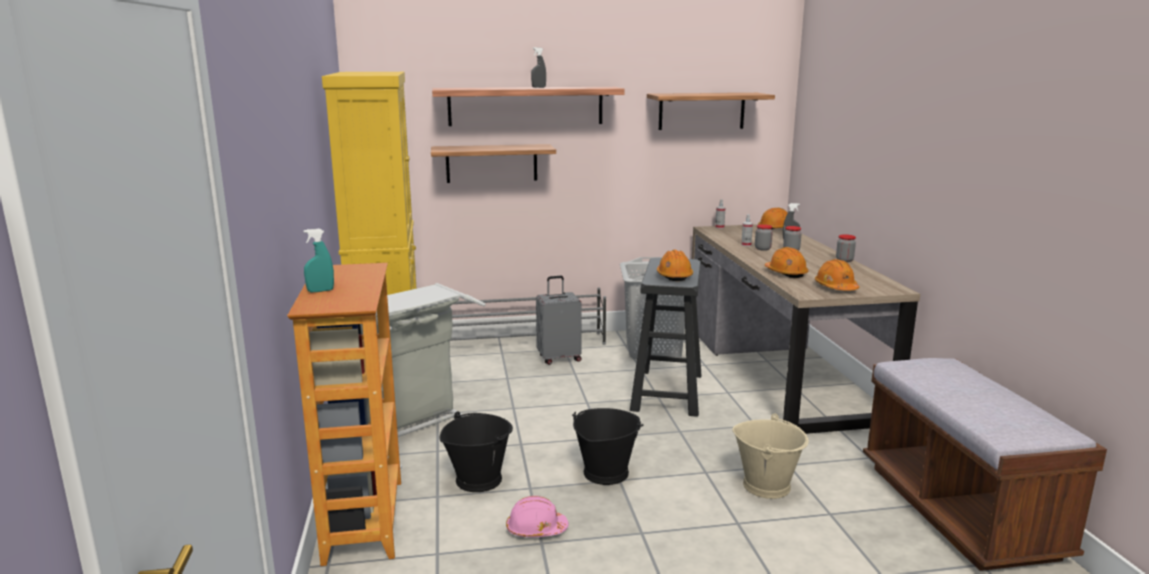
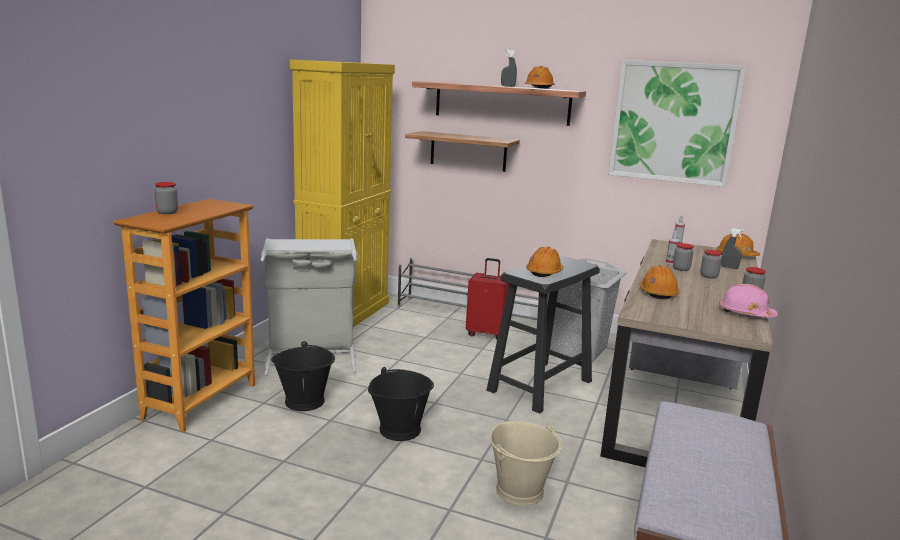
camera: 30 degrees right, 0 degrees up
(320, 291) = (167, 212): turquoise spray bottle -> jar
(536, 529) = (293, 450): pink hard hat -> pink hard hat (745, 314)
(559, 358) = (486, 333): grey suitcase -> red suitcase
(701, 111) = (674, 122): shelf -> picture
(836, 287) = (683, 316): orange hard hat -> orange hard hat (538, 88)

